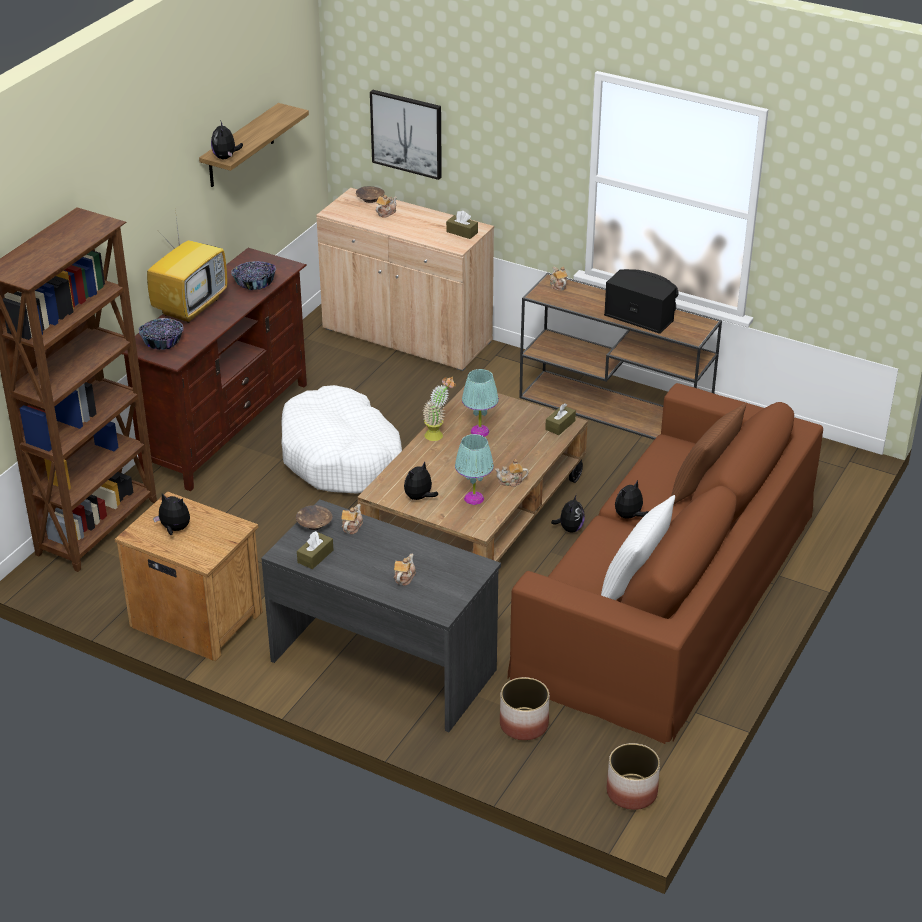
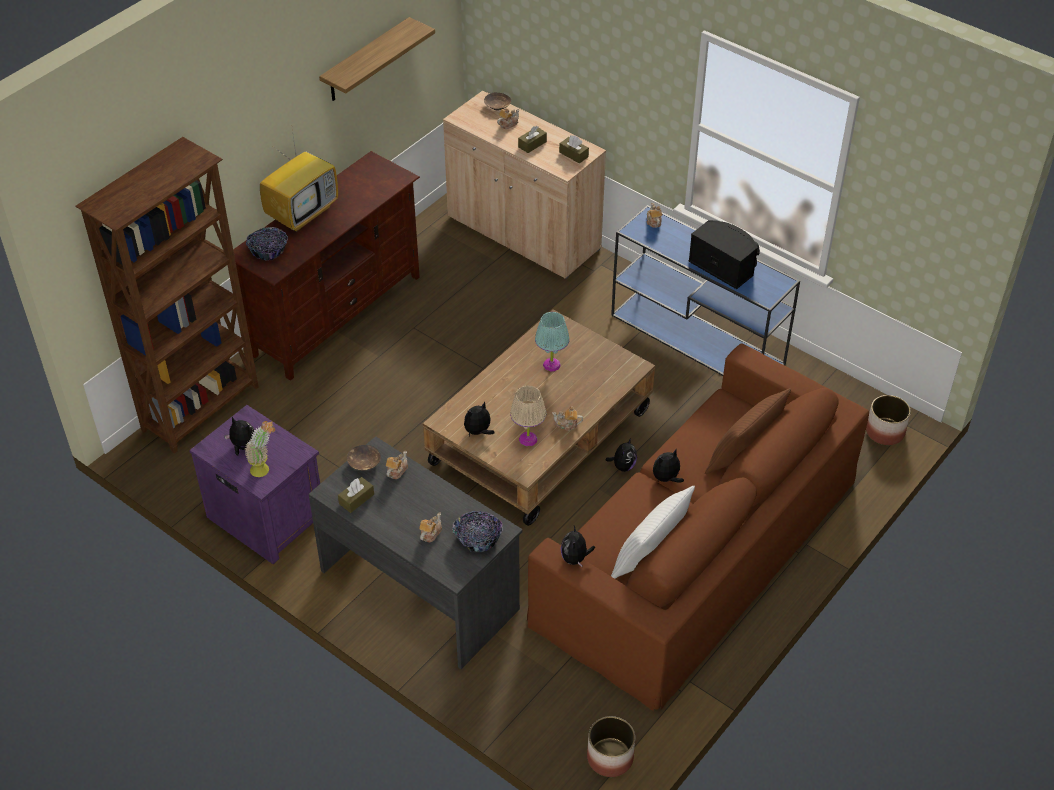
camera: 10 degrees right, 10 degrees up
(196, 618) = (266, 516): brown nightstand -> purple nightstand
(226, 157) = (343, 79): plush toy -> plush toy (575, 558)
(254, 283) = (367, 193): bowl -> bowl (478, 538)
(342, 457) = (433, 360): white dog bed -> none
(407, 133) = (533, 52): picture -> none
(438, 434) = (512, 364): potted plant -> potted plant (264, 469)
(474, 498) = (528, 439): turquoise table lamp -> beige table lamp
(523, 724) = (529, 671): planter -> planter (884, 432)
(560, 425) = (628, 367): brown tissue box -> brown tissue box (532, 144)
(616, 410) = (698, 340): brown console table -> blue console table

